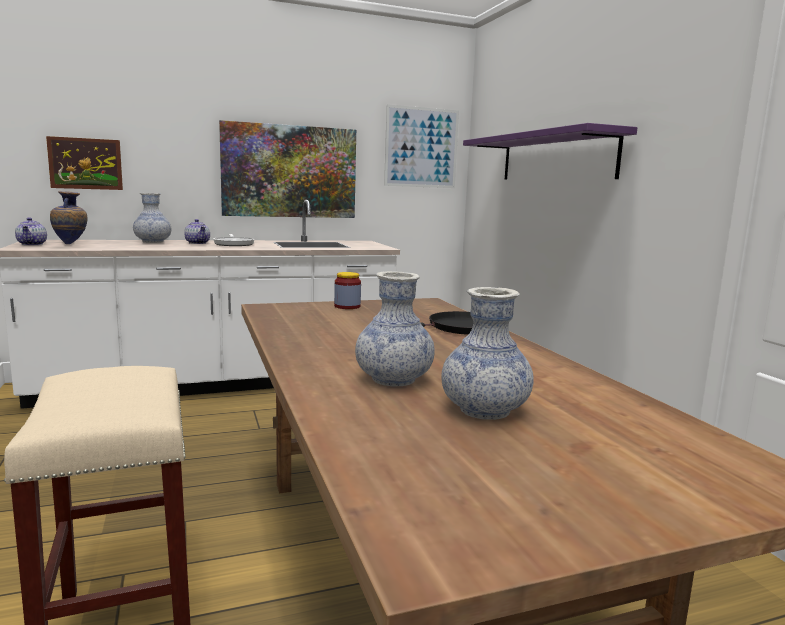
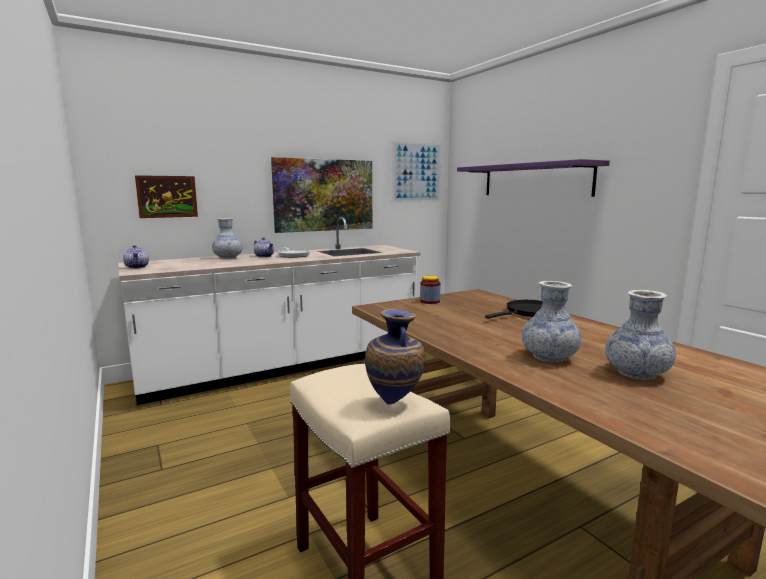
camera: 10 degrees left, 0 degrees up
(71, 244) = (169, 265): vase -> vase (395, 403)

